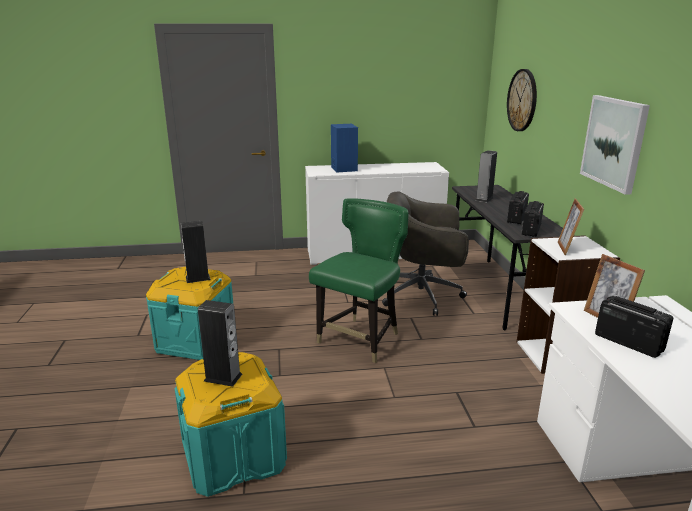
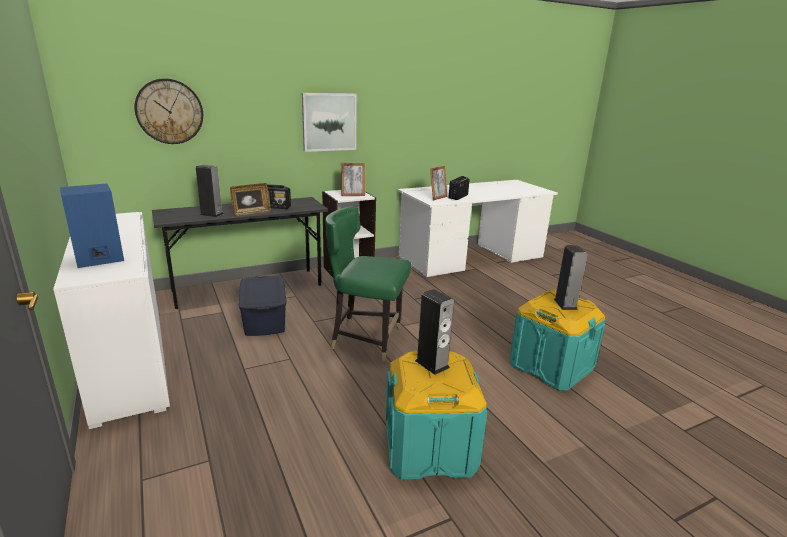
camera: 110 degrees left, 0 degrees up
(423, 295) = (264, 318): grey office chair -> blue storage box
(491, 210) = (251, 213): none -> picture frame
(531, 230) = (304, 204): radio -> none

